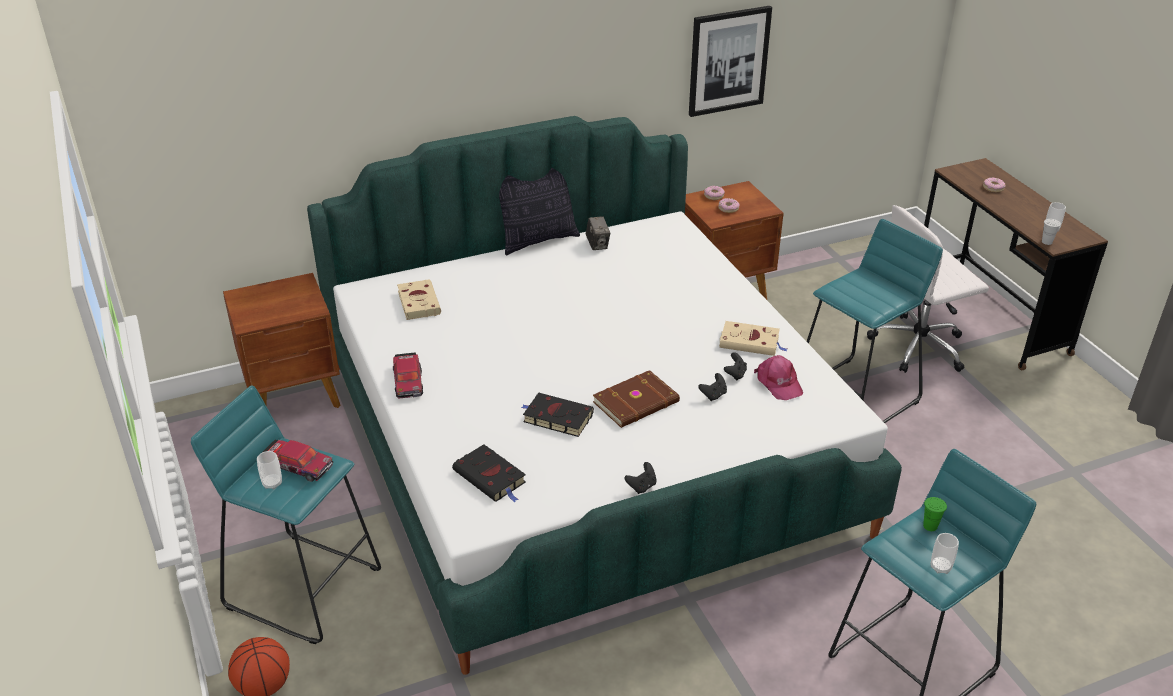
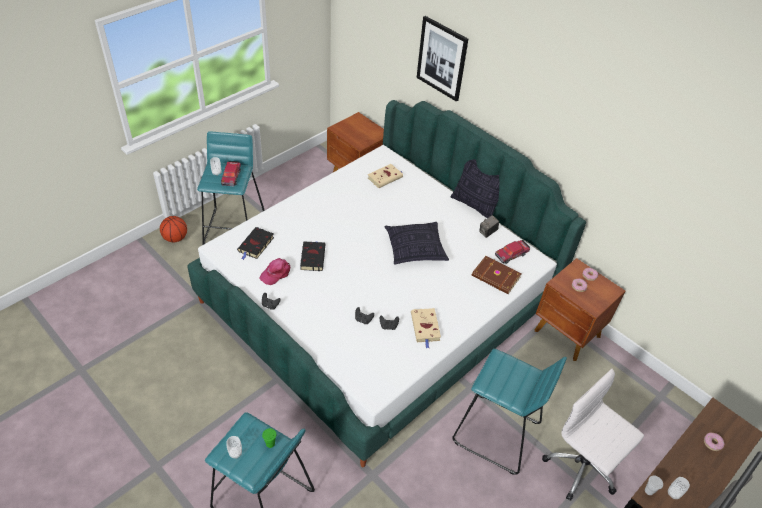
camera: 65 degrees right, 10 degrees up
(408, 381) = (317, 194): toy car -> toy car (511, 254)
(595, 314) = (415, 249): none -> pillow
(637, 403) = (340, 287): brown book -> brown book (495, 277)
(728, 61) = (641, 204): picture -> picture (442, 58)
(778, 383) = (390, 349): pink cap -> pink cap (276, 273)

